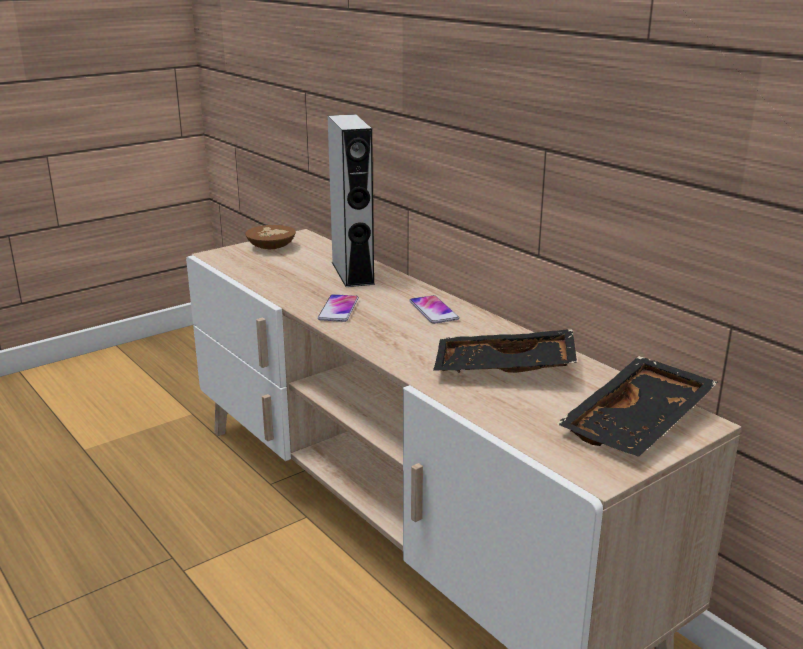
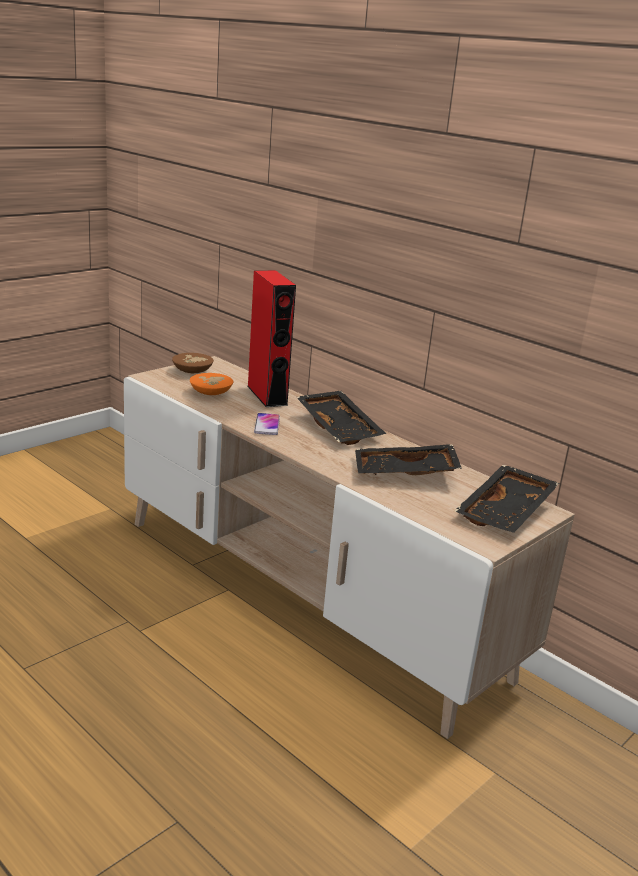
camera: 10 degrees left, 0 degrees up
(285, 271) = (212, 392): none -> orange bowl
(352, 273) = (267, 395): grey speaker -> red speaker
(433, 310) = (340, 427): phone -> black tray

